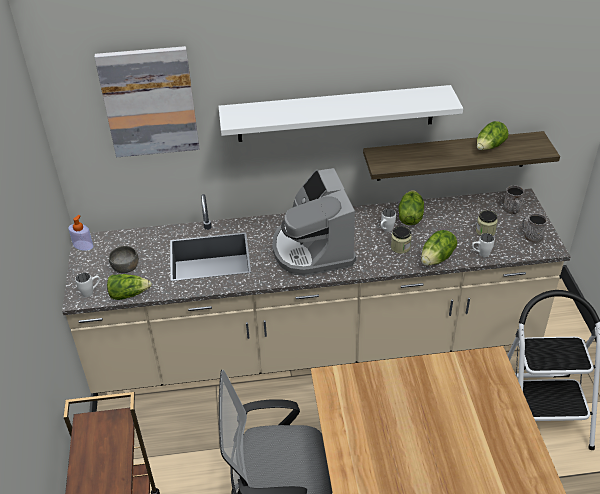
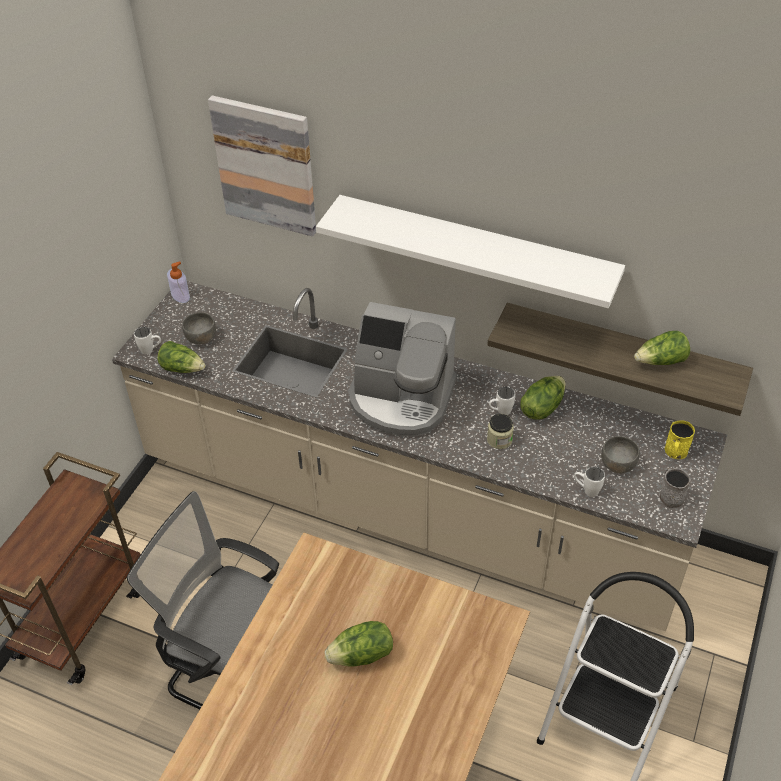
camera: 30 degrees right, 5 degrees up
(313, 249) = (401, 399): coffee machine -> coffee machine turned 90 degrees counterclockwise
(437, 258) = (531, 472): lettuce -> lettuce (362, 655)
(485, 231) = (617, 464): jar -> grey bowl
(512, 210) = (675, 453): grey mug -> yellow mug

